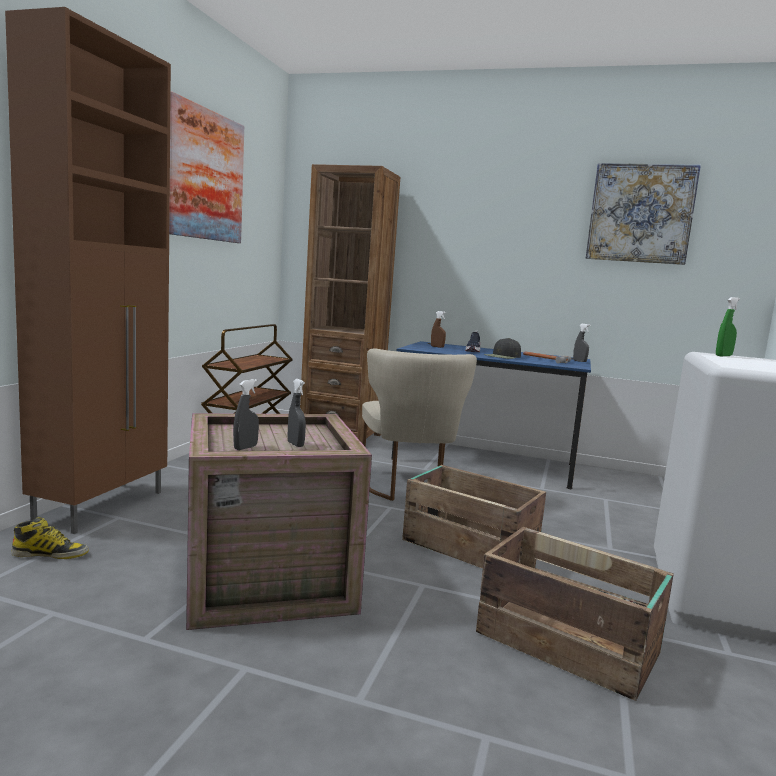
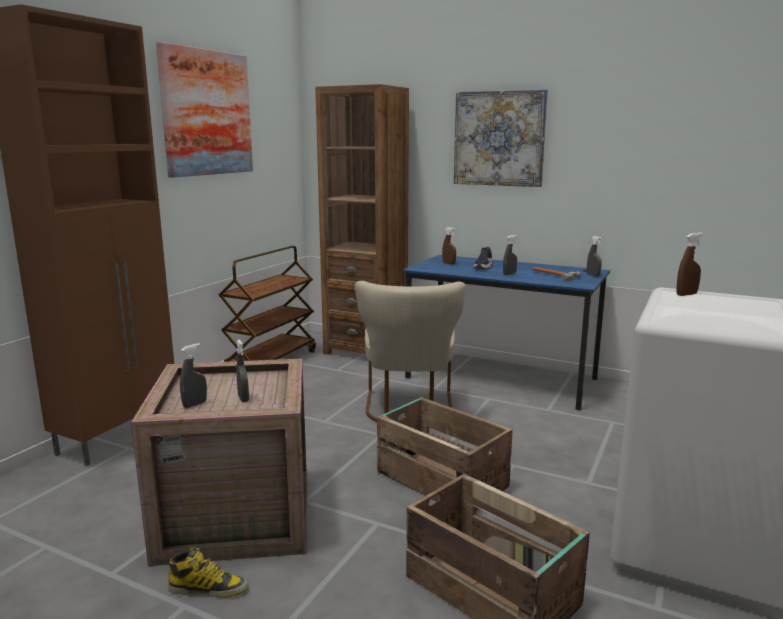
camera: 10 degrees right, 5 degrees up
(51, 554) = (62, 486): boot -> boot (208, 588)
(503, 356) = (509, 274): black cap -> grey spray bottle
(640, 213) = (658, 112): picture -> picture (499, 138)
(723, 356) = (686, 294): green spray bottle -> brown spray bottle

